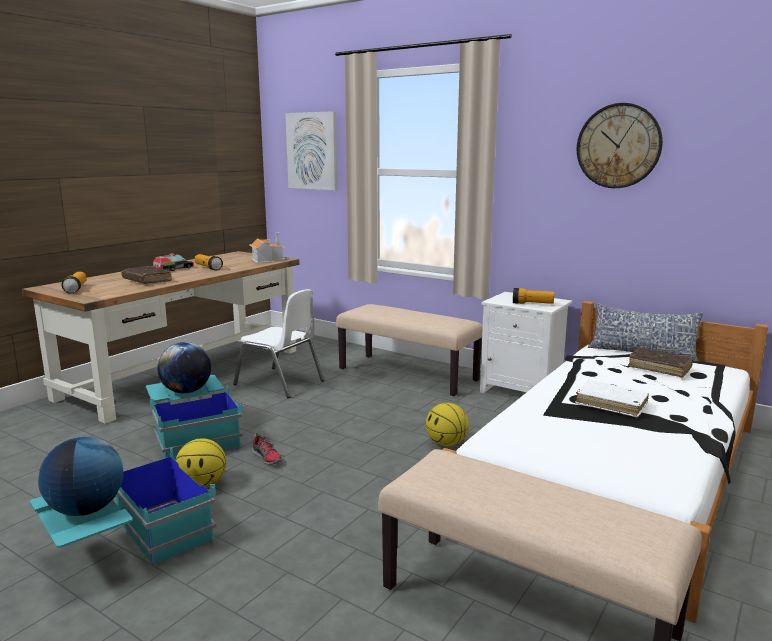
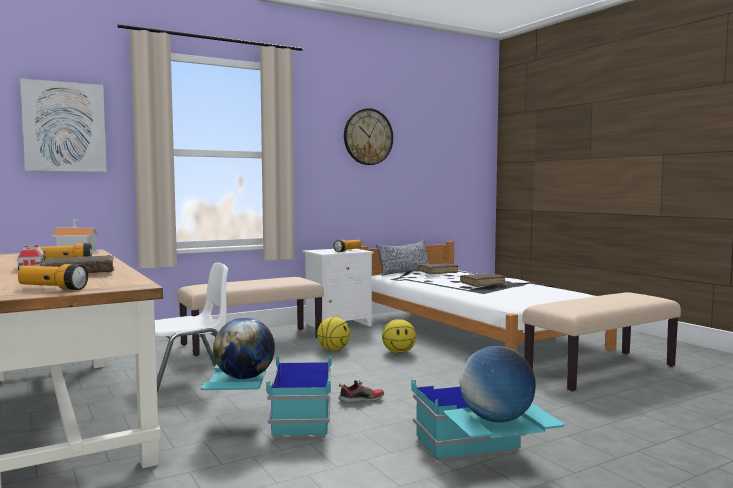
camera: 65 degrees left, 10 degrees down
(203, 485) = (389, 426): basketball -> basketball (334, 349)
(611, 404) = (482, 284): white book -> brown book

